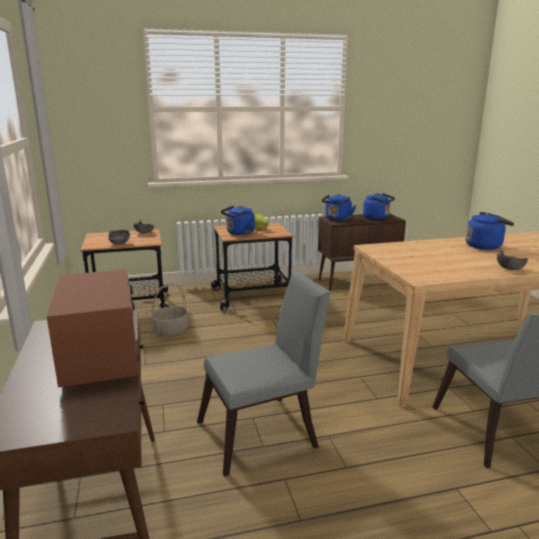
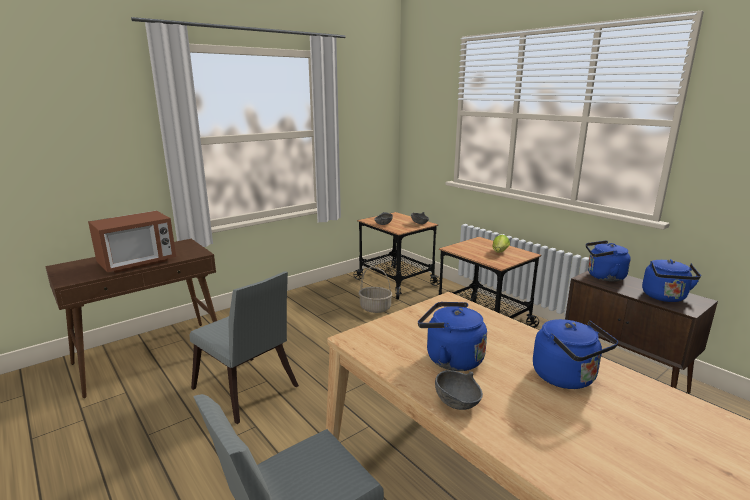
camera: 65 degrees right, 0 degrees up
(239, 233) = (470, 249): blue kettle -> blue kettle (450, 359)

